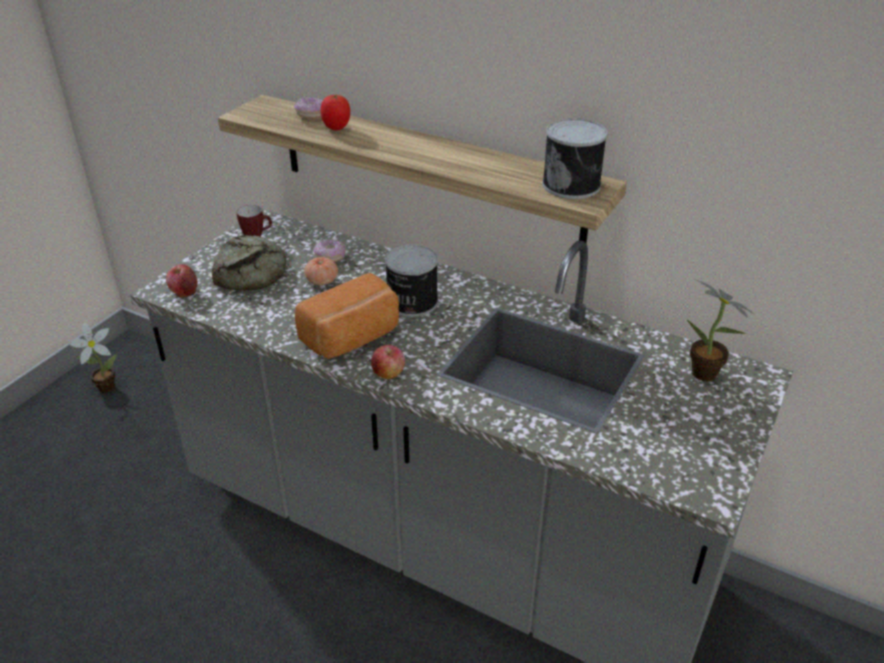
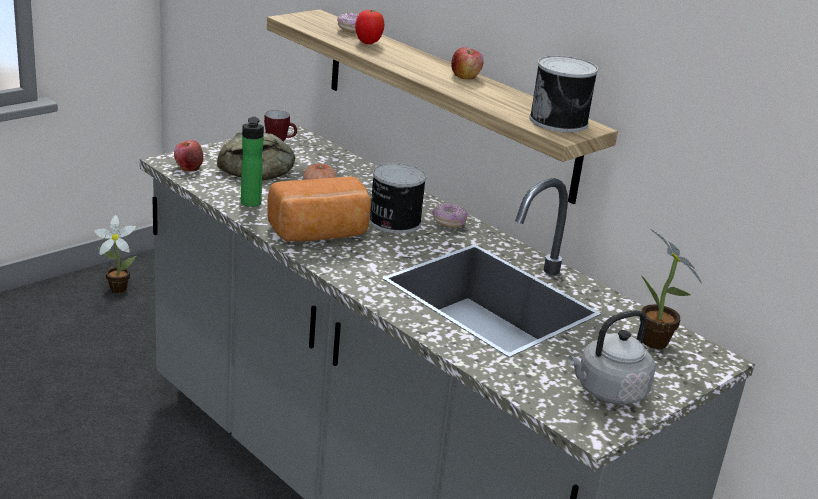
camera: 15 degrees right, 10 degrees down
(268, 321) = (250, 204): none -> bottle
(330, 257) = (338, 172): donut -> donut (449, 223)
(388, 373) = (336, 265): apple -> apple (465, 76)
(700, 445) = (608, 392): none -> grey kettle

